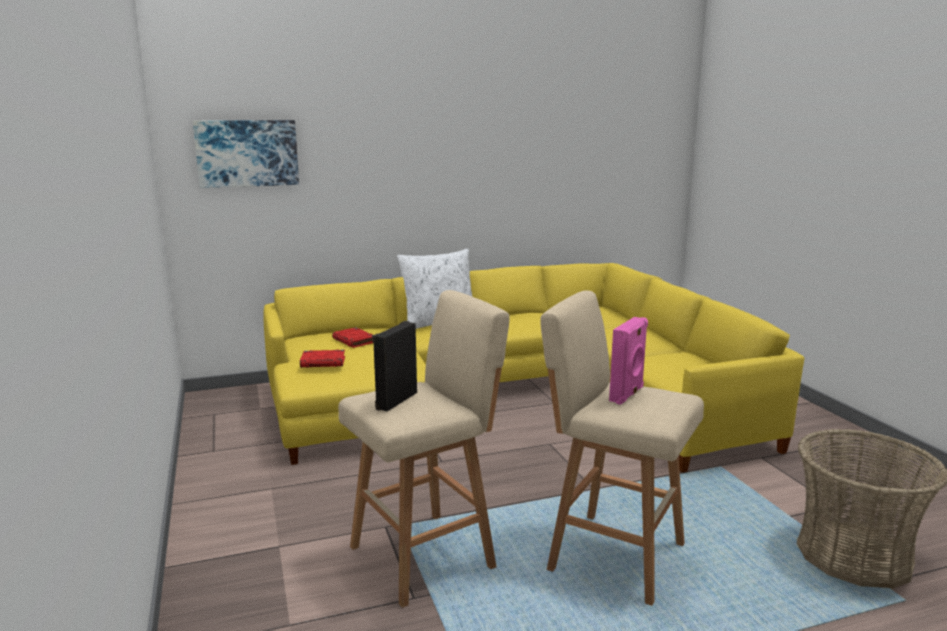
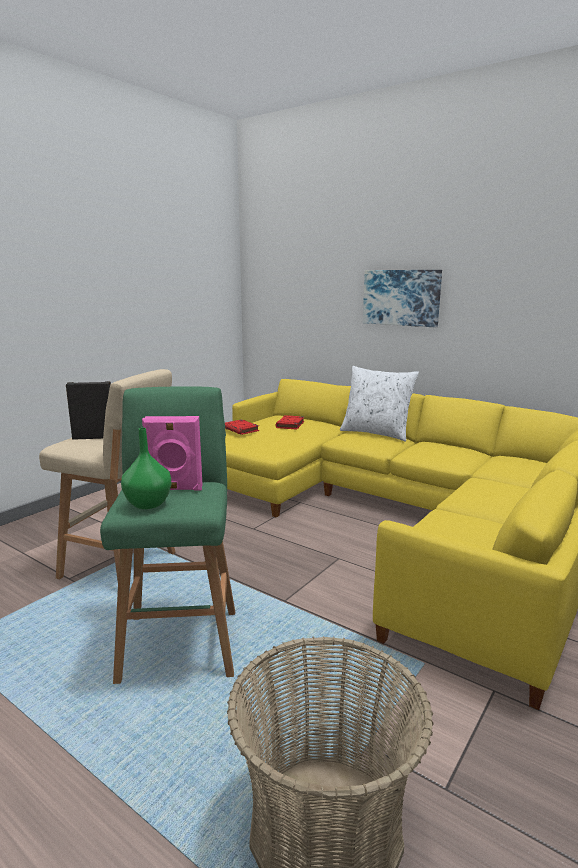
camera: 55 degrees right, 0 degrees up
(247, 153) = (287, 277): picture -> picture (401, 297)
(611, 555) = (181, 641): beige stool -> green stool
(657, 409) = (148, 504): none -> green vase

